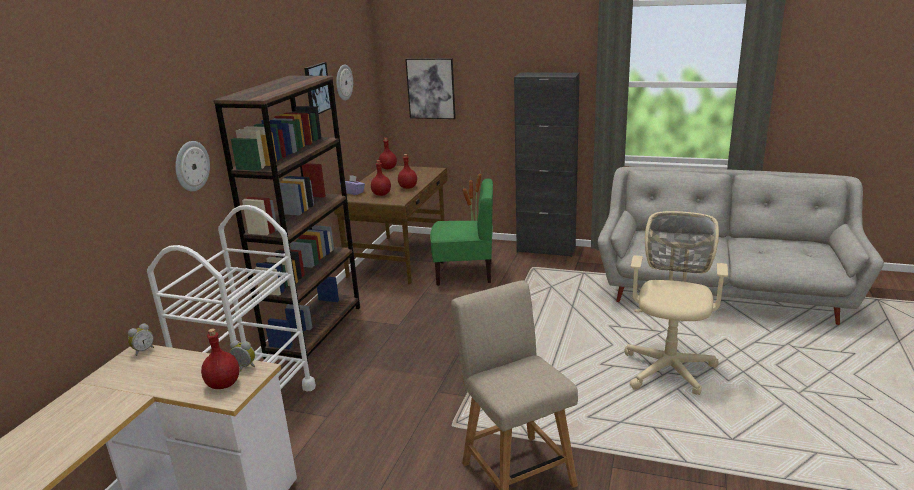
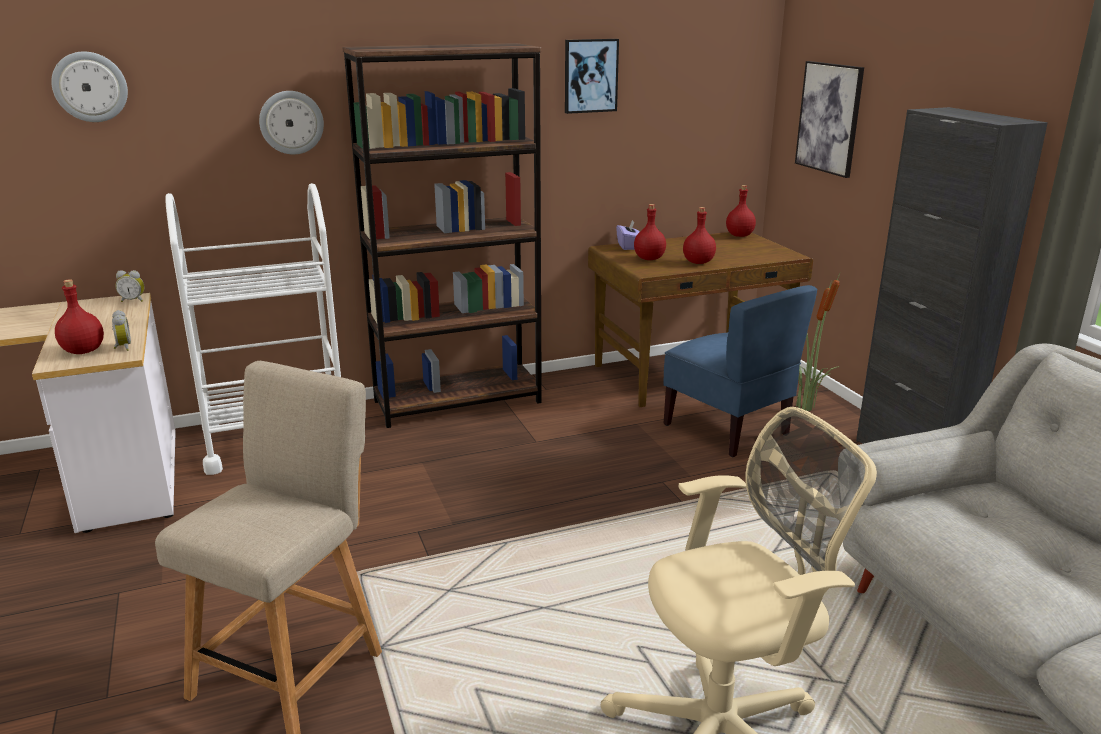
camera: 50 degrees right, 0 degrees up
(343, 82) = (666, 79): wall clock -> wall clock (90, 87)
(465, 273) = (727, 429): green chair -> blue chair

